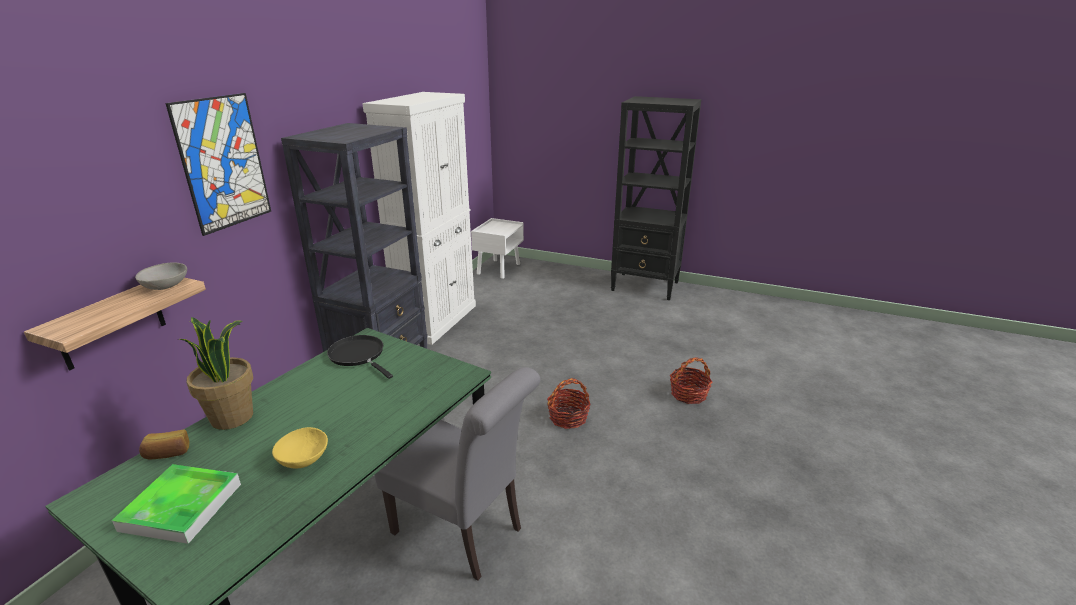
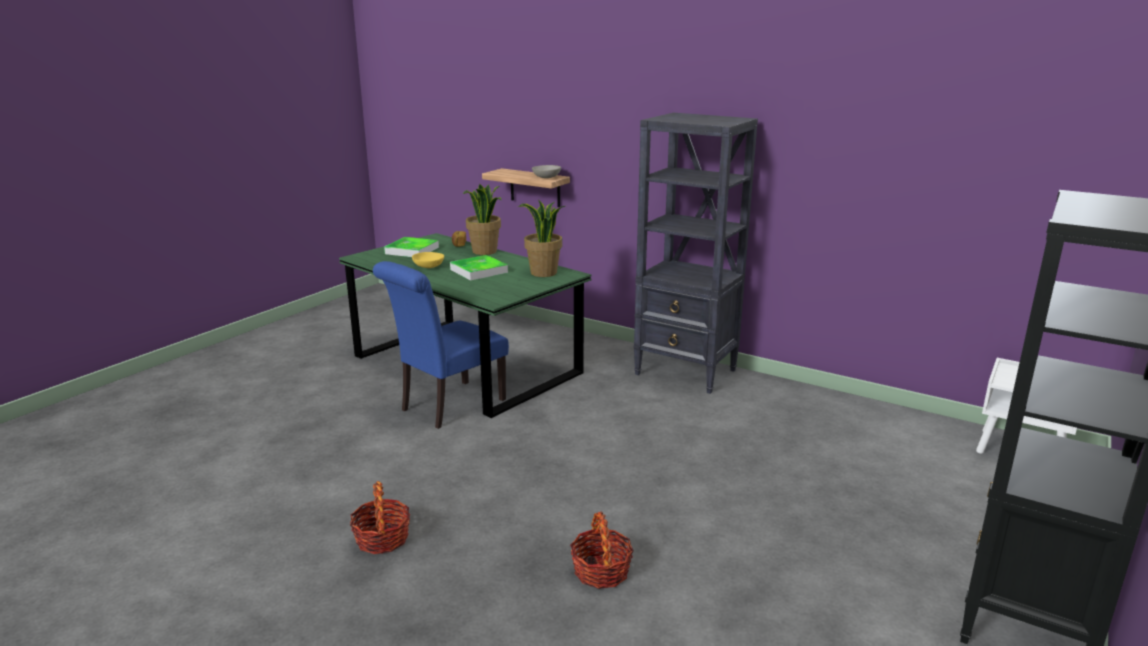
camera: 100 degrees right, 5 degrees down
(223, 163) = (626, 118): picture -> none
(339, 405) = (478, 271): none -> tray
(359, 355) = (543, 273): black frying pan -> potted plant
(436, 320) = (810, 399): white cabinet -> none
(464, 533) = (448, 406): grey chair -> blue chair
(568, 417) = (577, 467): basket -> basket (382, 539)

